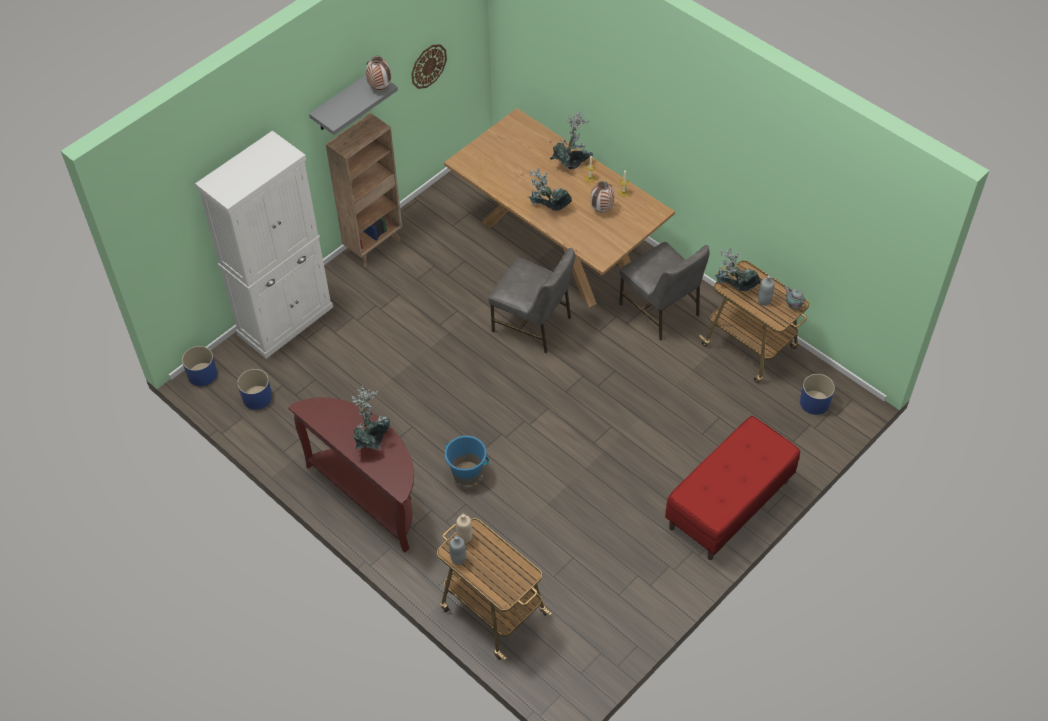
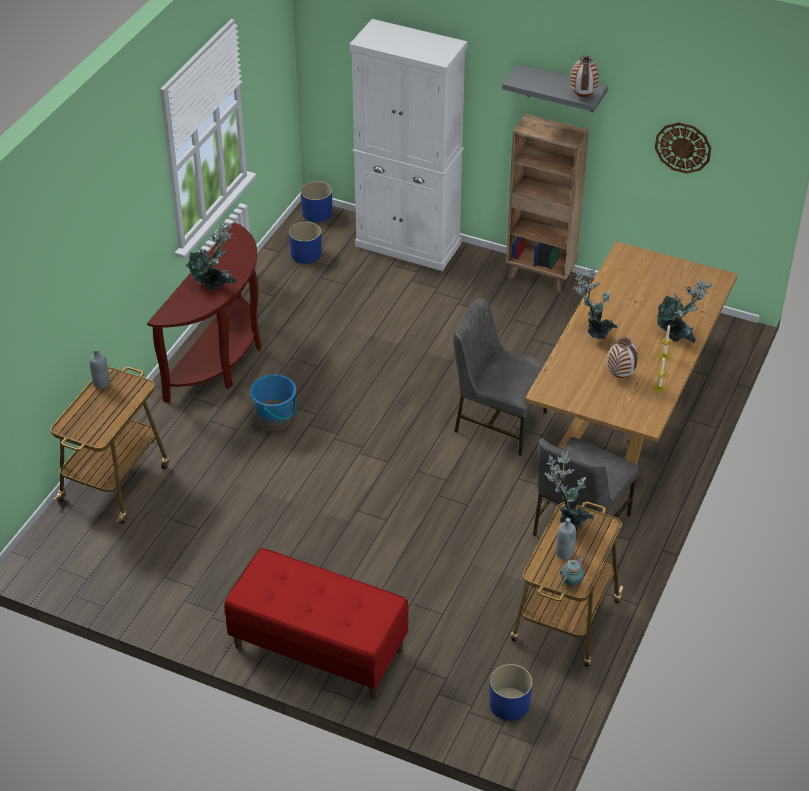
camera: 70 degrees right, 10 degrees down
(465, 537) = (128, 381): beige bottle -> none
(533, 324) = (498, 422): grey chair -> grey chair turned 105 degrees clockwise

